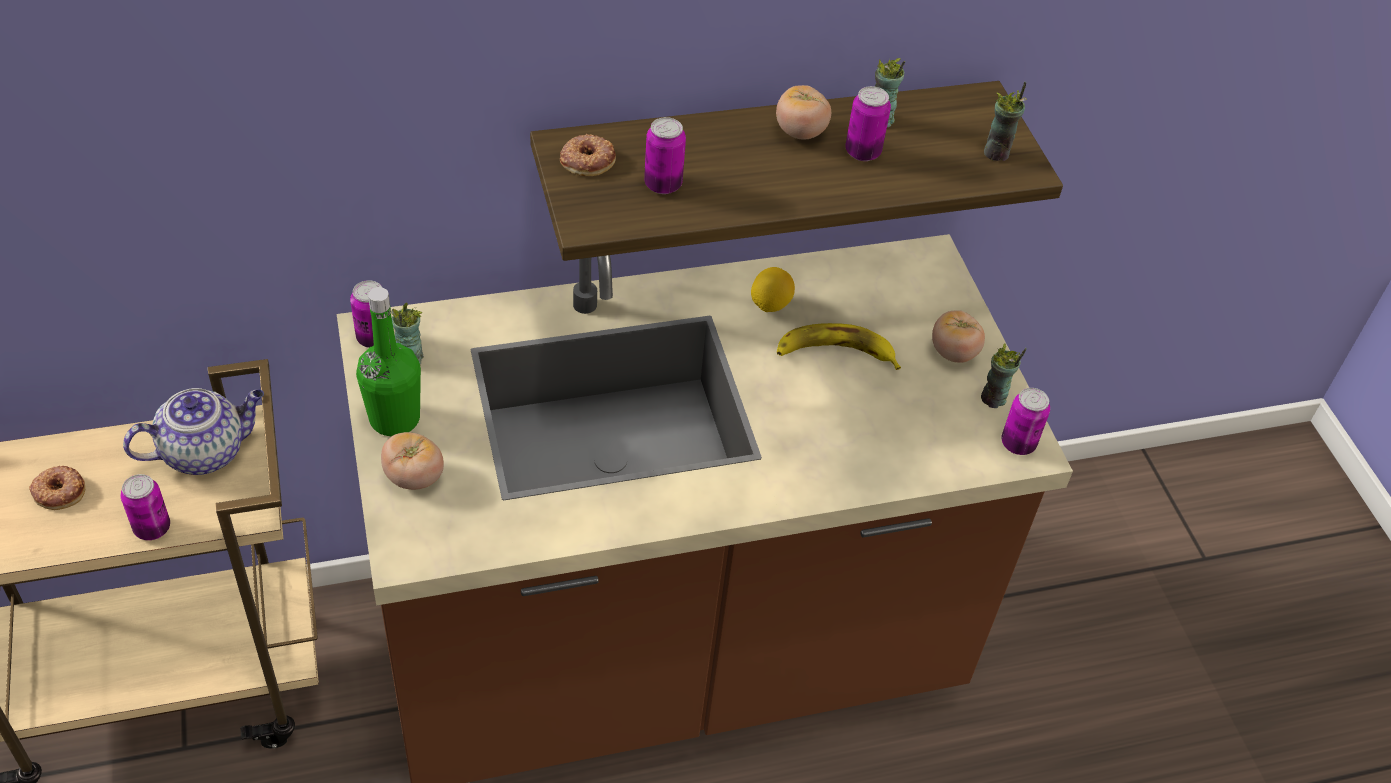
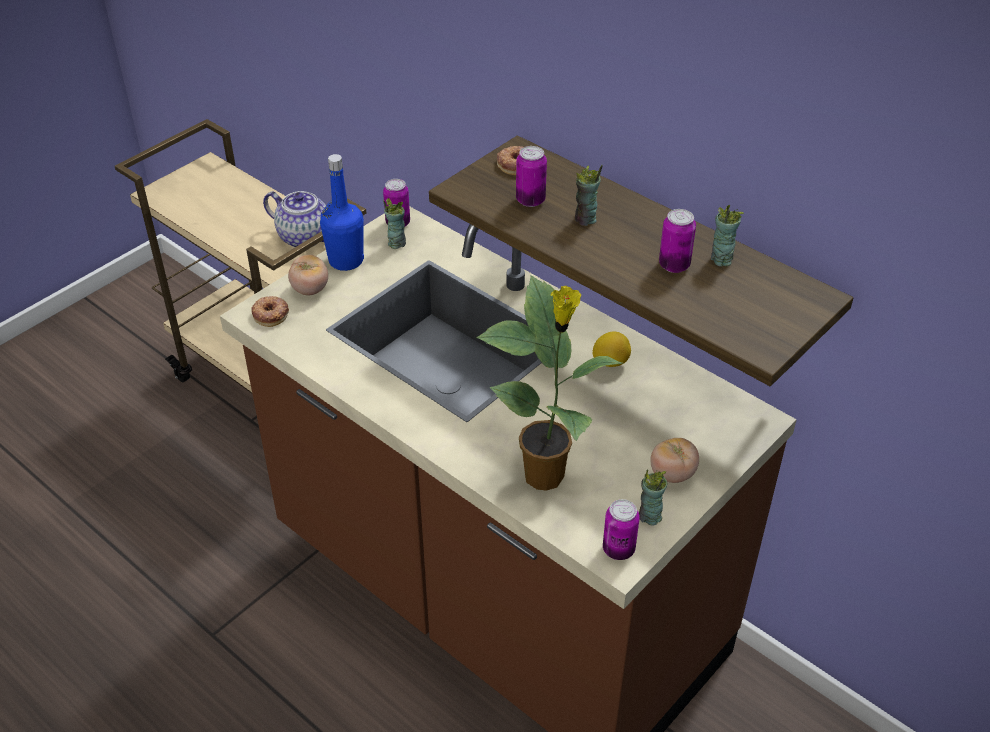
camera: 60 degrees right, 5 degrees down
(59, 491) = (236, 209): donut -> donut (271, 314)
(152, 528) = (240, 249): can -> none
(394, 419) = (346, 261): green bottle -> blue bottle
(800, 132) = (657, 231): tomato -> none
(835, 353) = (600, 413): banana -> none
(888, 441) = (546, 476): none -> potted plant
(997, 153) = (762, 327): cup -> cup (585, 219)

